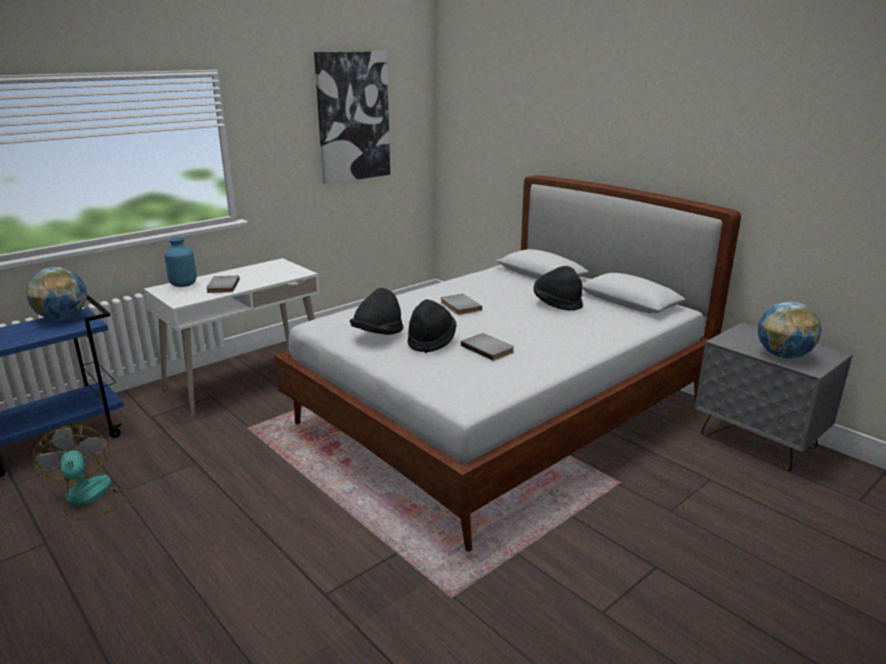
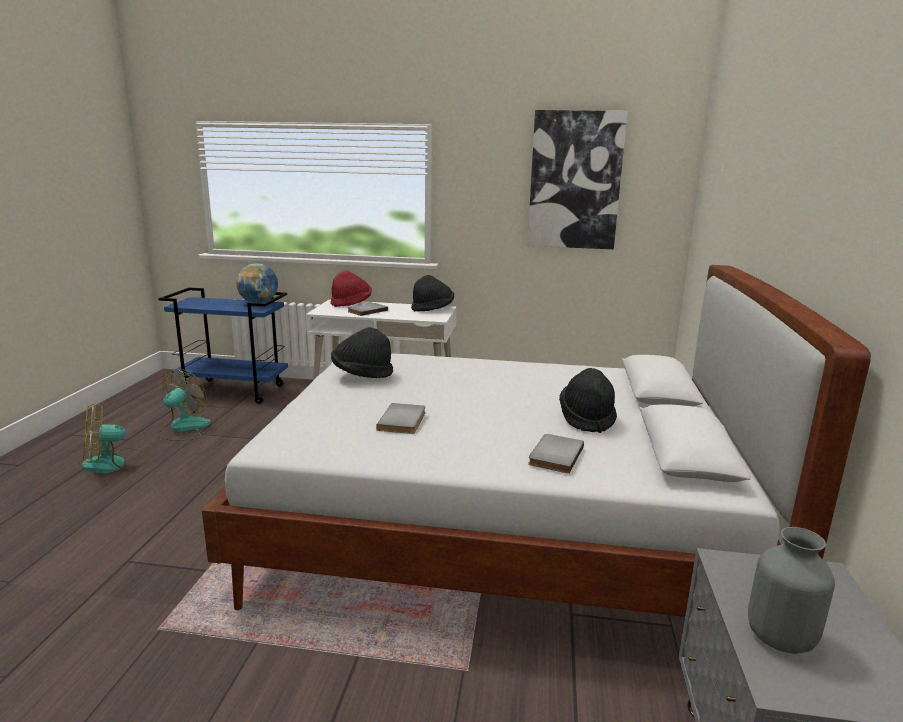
camera: 50 degrees right, 5 degrees down
(98, 564) = (115, 464): none -> fan
(183, 284) = (351, 303): blue vase -> red hat
(431, 341) = (383, 396): black hat -> black hat (432, 309)
(459, 306) = (483, 382): grey book -> grey book (554, 455)
(783, 355) = (781, 637): globe -> grey vase

